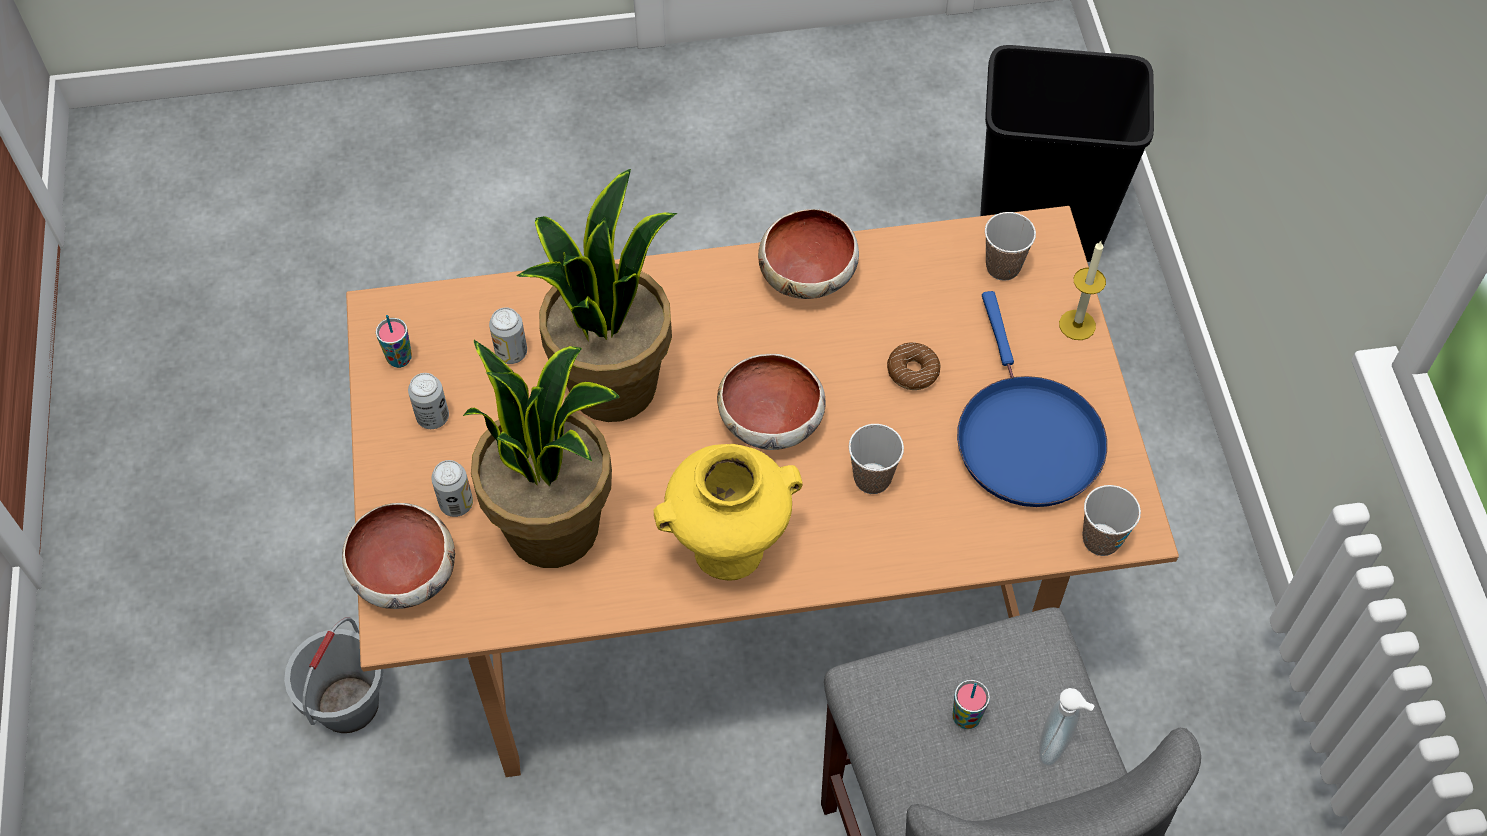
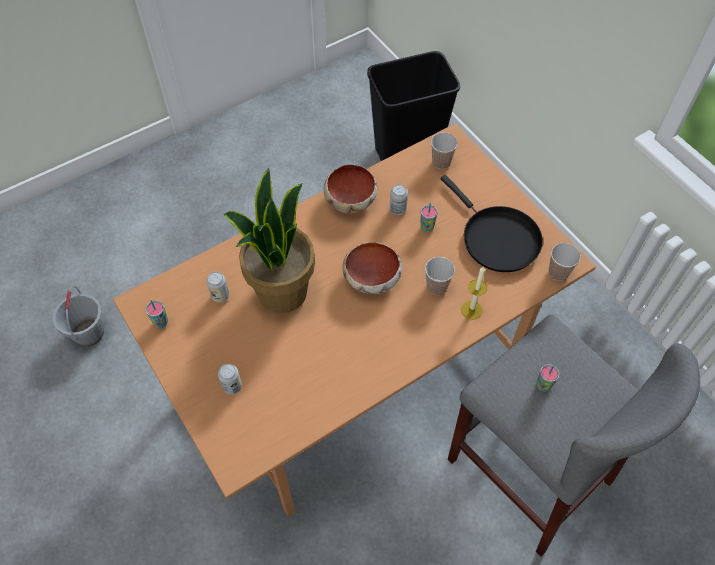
camera: 25 degrees left, 0 degrees up
(347, 704) = (187, 516): grey bucket -> grey bucket (88, 332)
(406, 573) = (224, 435): bowl -> none
(433, 417) = (195, 346): can -> can (397, 209)
(554, 526) = (291, 376): potted plant -> none
(727, 552) = (386, 352): yellow vase -> none
(912, 371) = (427, 227): donut -> cup
(1025, 437) = (496, 238): blue frying pan -> black frying pan
(1056, 746) = (591, 380): soap dispenser -> none
(1077, 325) = (490, 177): candle -> candle (471, 310)

